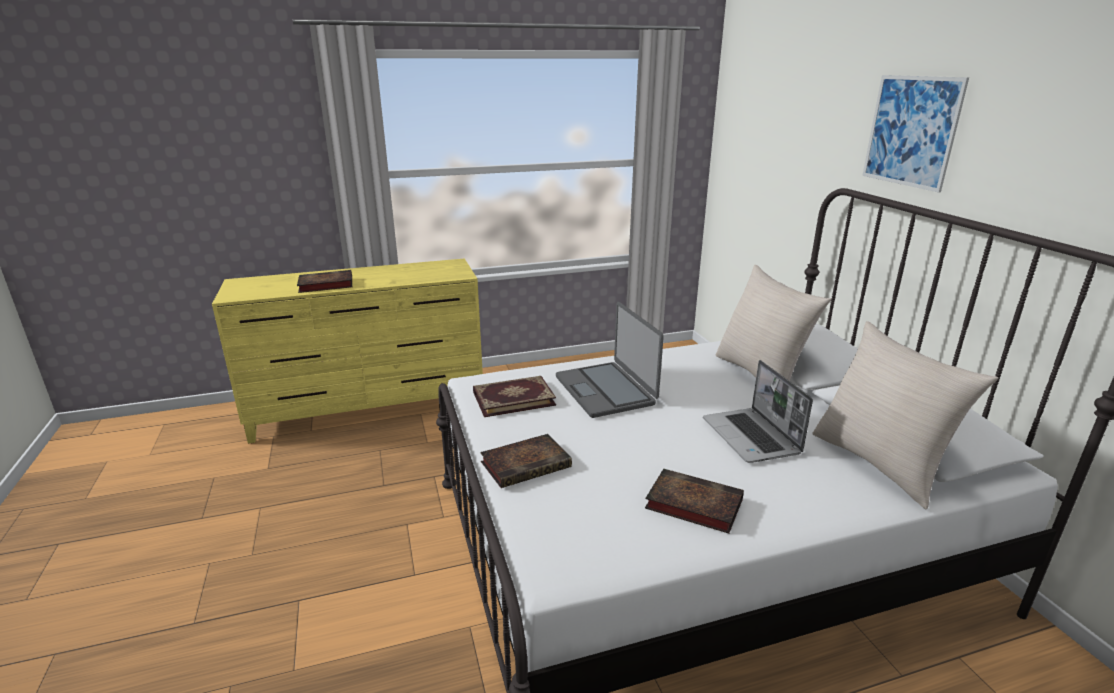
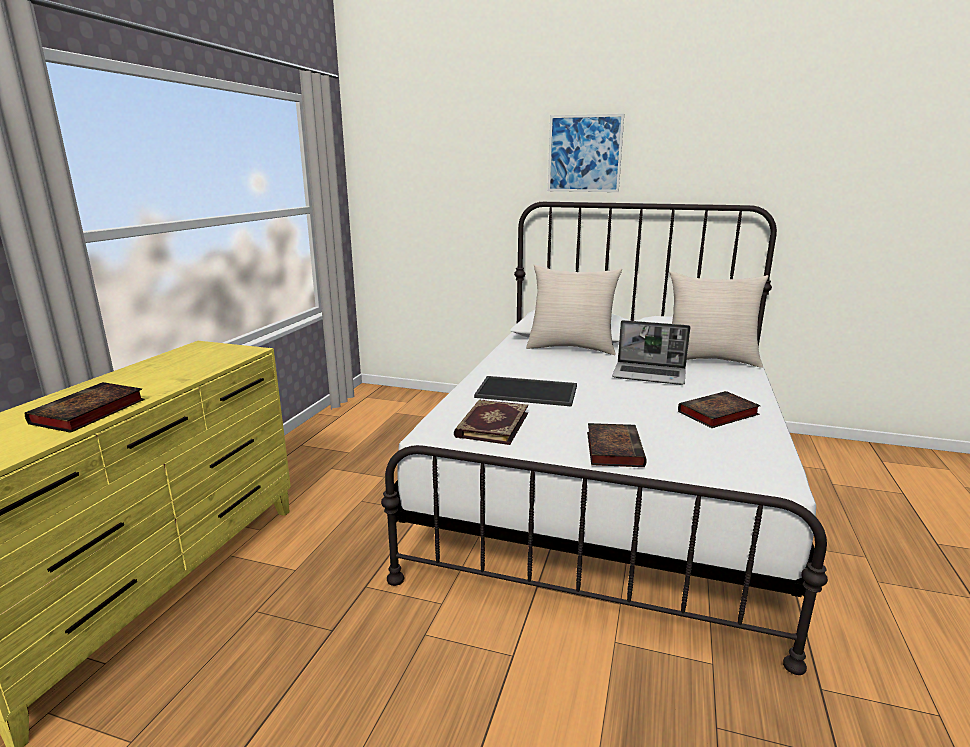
camera: 55 degrees left, 5 degrees down
(606, 390) = (528, 391): laptop -> tray

